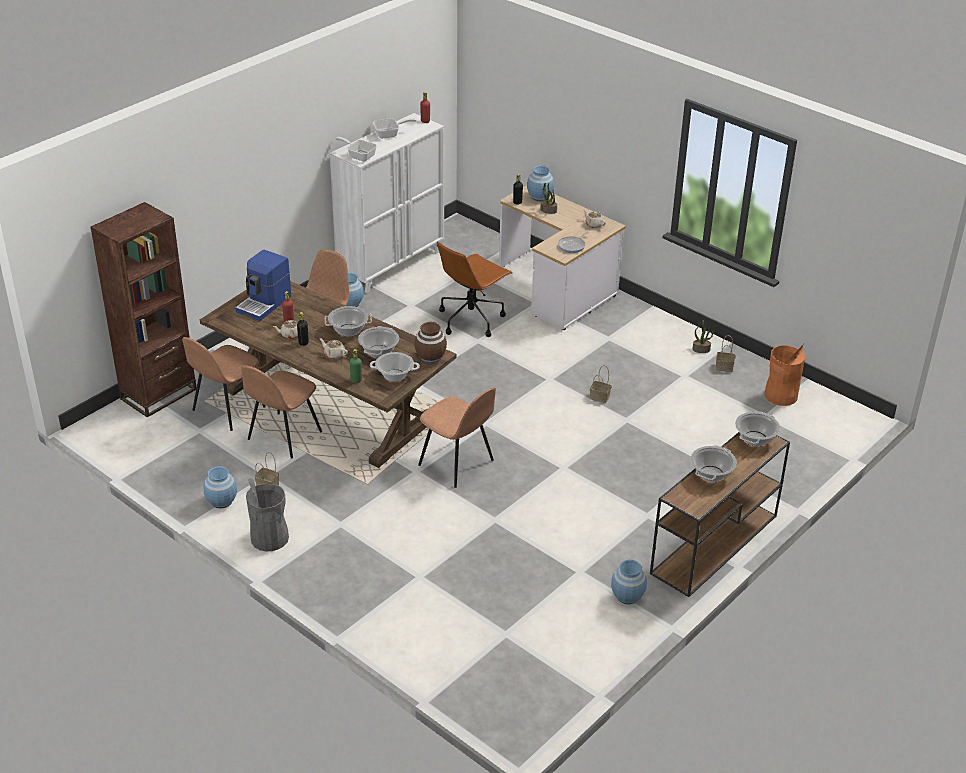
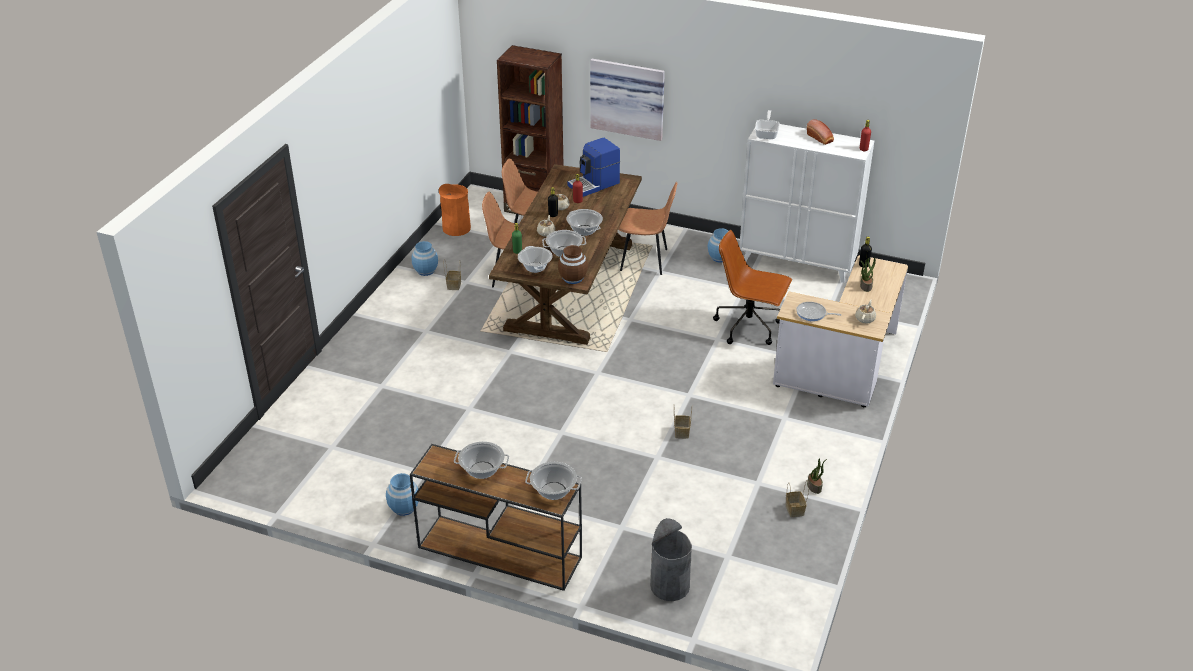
camera: 70 degrees right, 0 degrees up
(214, 208) = (628, 98): none -> picture
(265, 304) = (594, 184): coffee machine -> coffee machine turned 45 degrees counterclockwise
(269, 538) = (394, 303): grey trash can -> grey trash can (670, 586)
(390, 134) = (820, 138): frying pan -> bread
(457, 464) = (532, 370): brown chair -> none
(540, 197) = (887, 276): blue vase -> none
(780, 395) = (774, 562): orange trash can -> orange trash can (456, 228)

